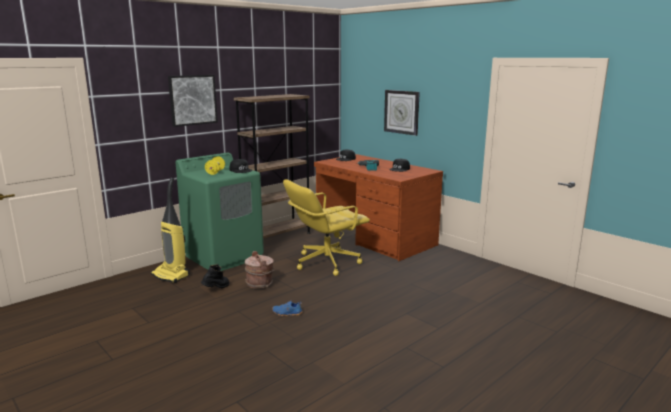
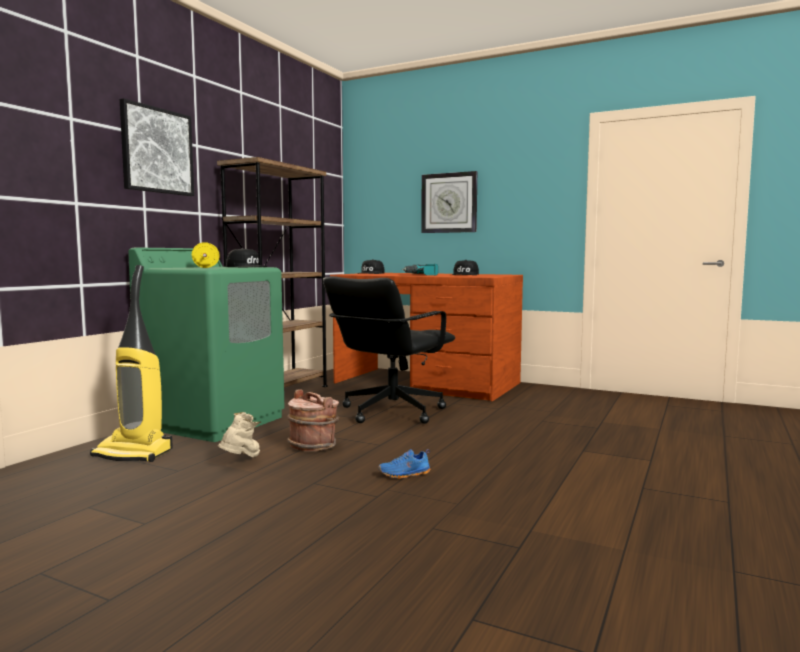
camera: 20 degrees left, 10 degrees down
(216, 289) = (242, 460): black boot -> beige boot
(326, 262) = (391, 412): yellow office chair -> black office chair

